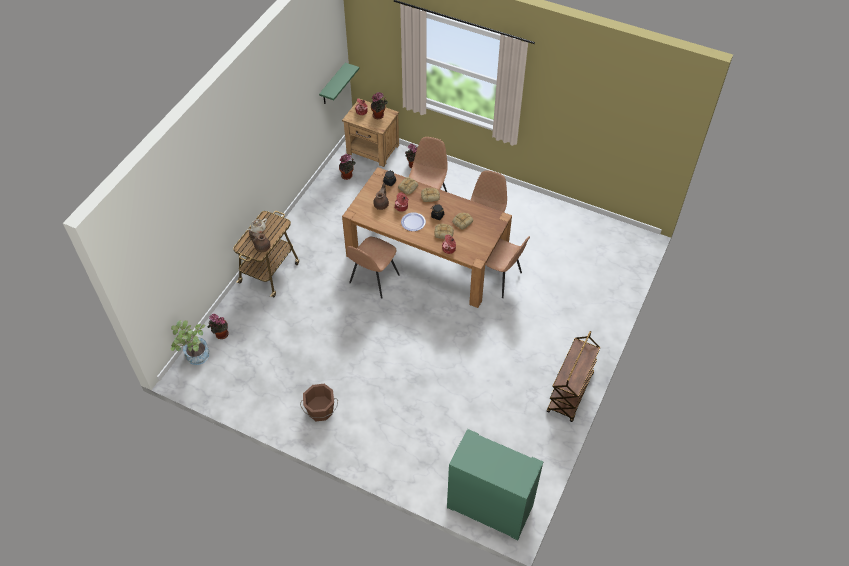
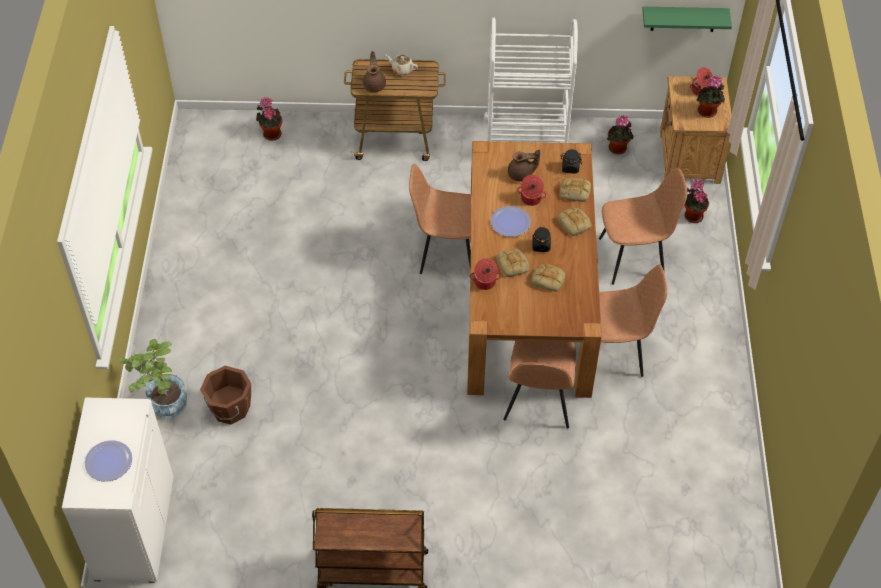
camera: 65 degrees right, 0 degrees up
(196, 358) = (224, 126): potted plant -> potted plant (162, 403)
(314, 212) = (525, 140): none -> white cart
(320, 411) = (203, 280): brown bucket -> brown bucket (229, 408)
(489, 507) = (133, 527): green cabinet -> white cabinet
(504, 464) = (108, 461): none -> plate

